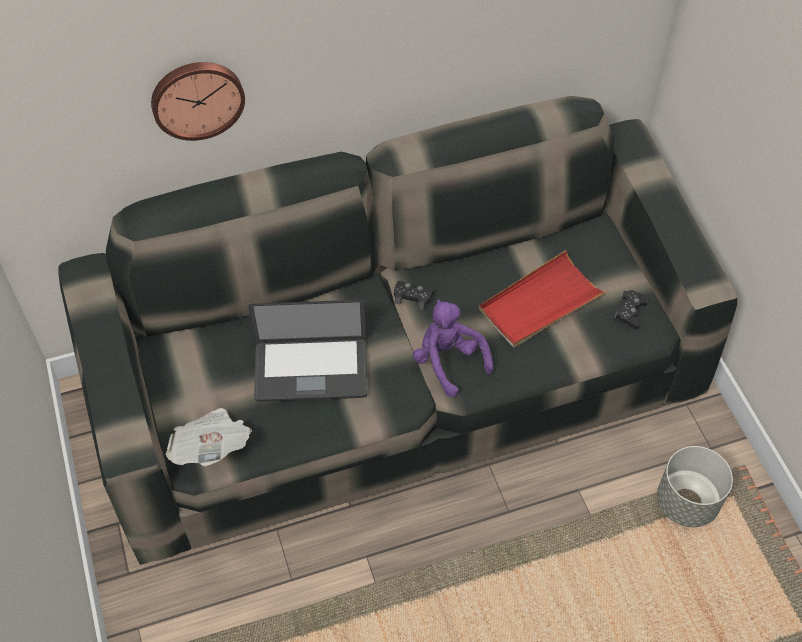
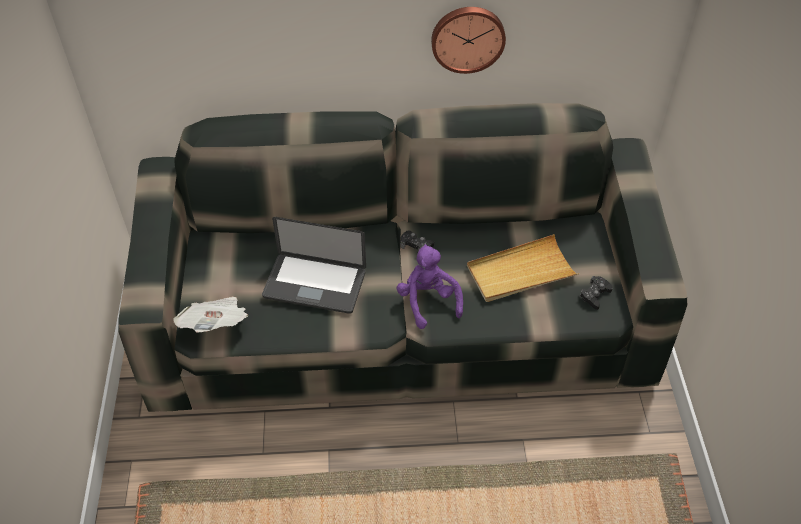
camera: 15 degrees right, 5 degrees down
(197, 98) = (261, 40): wall clock -> wall clock (467, 38)
(540, 303) = (520, 272): red tray -> beige tray
(686, 503) = (614, 473): grey planter -> none

